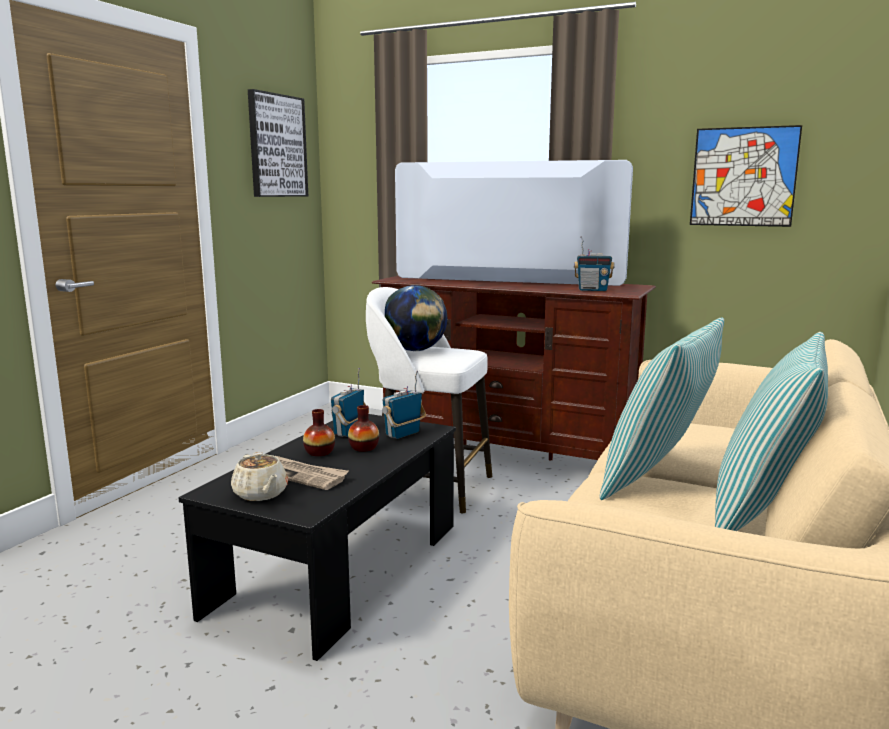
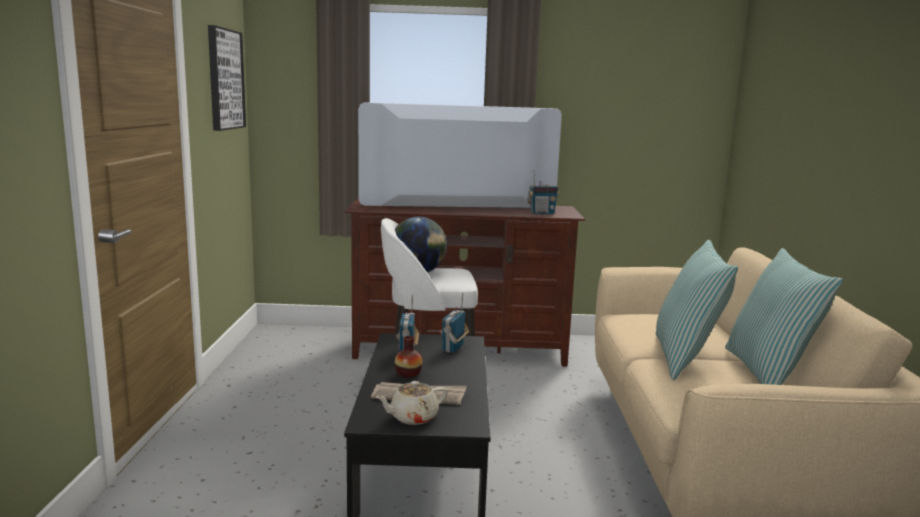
camera: 25 degrees left, 0 degrees up
(261, 494) = (412, 417): beige teapot -> beige teapot turned 120 degrees clockwise
(364, 448) = (438, 364): vase -> none
(743, 177) = (630, 123): picture -> none

